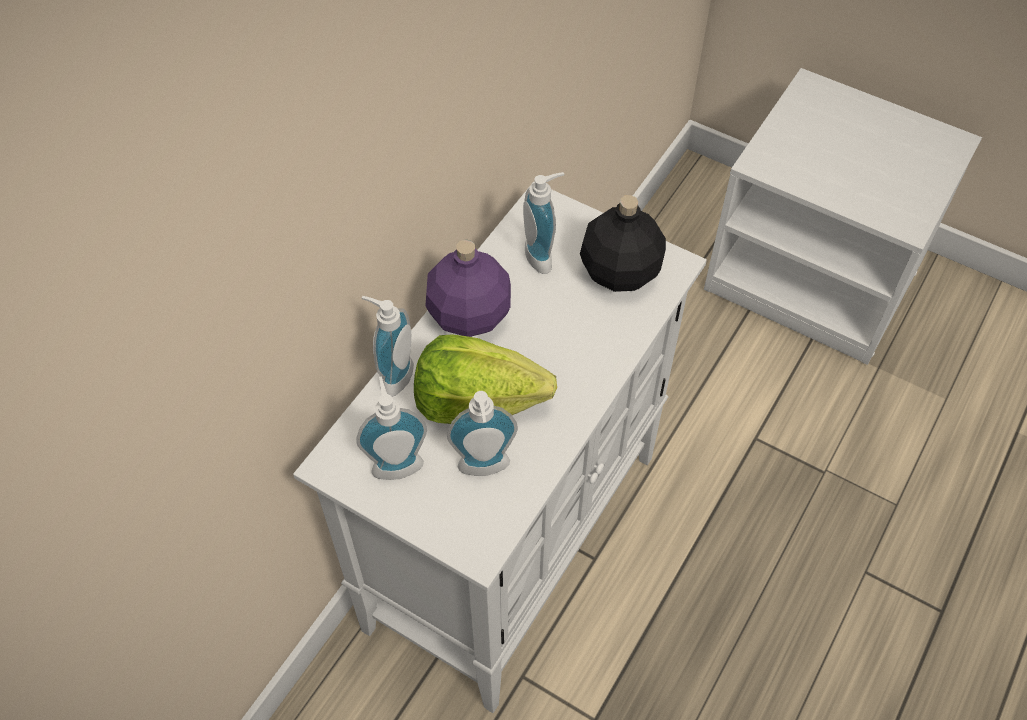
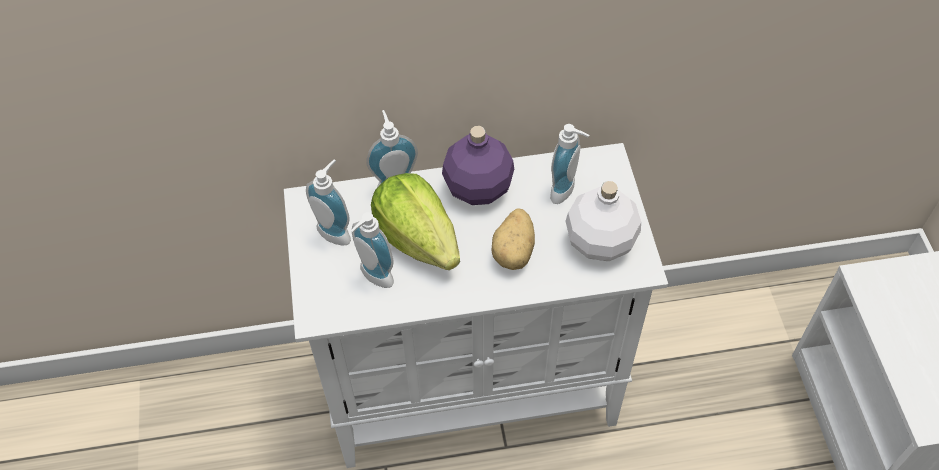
camera: 50 degrees right, 0 degrees up
(568, 339) = (515, 251): none -> potato
(621, 272) = (600, 242): black bottle -> white bottle

